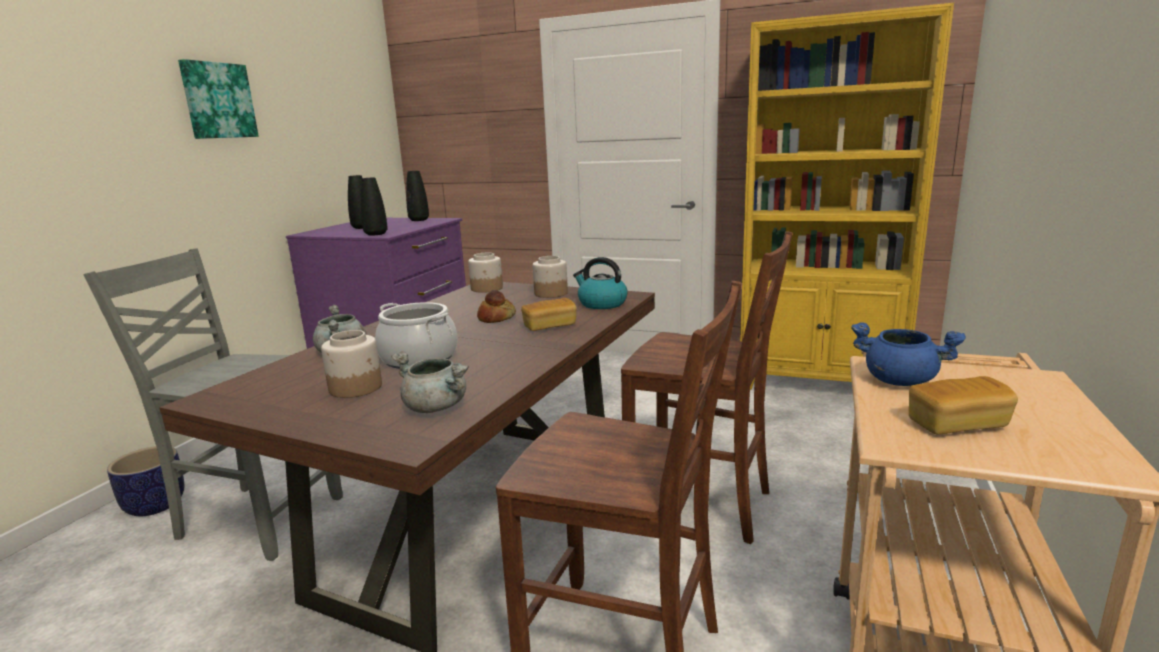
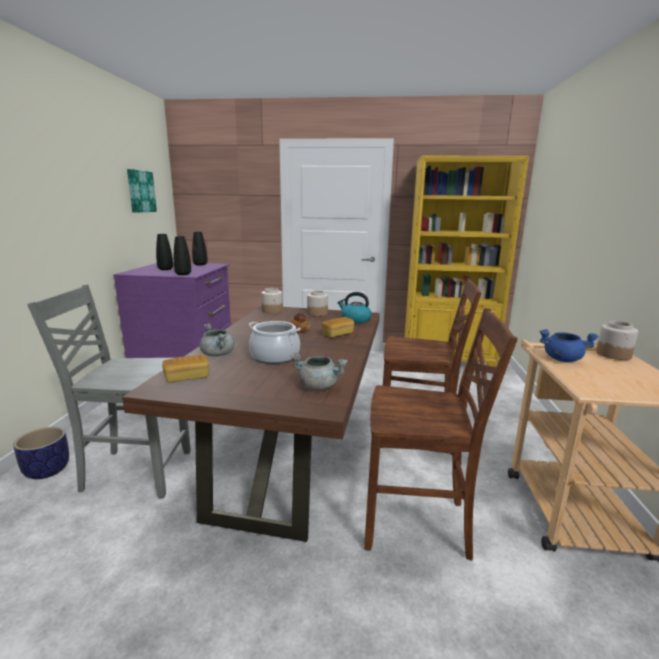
camera: 15 degrees left, 0 degrees up
(218, 100) = (73, 178): picture -> picture (140, 191)
(356, 388) = (253, 377): jar -> jar (613, 354)
(957, 425) = (608, 380): bread -> bread (187, 378)

